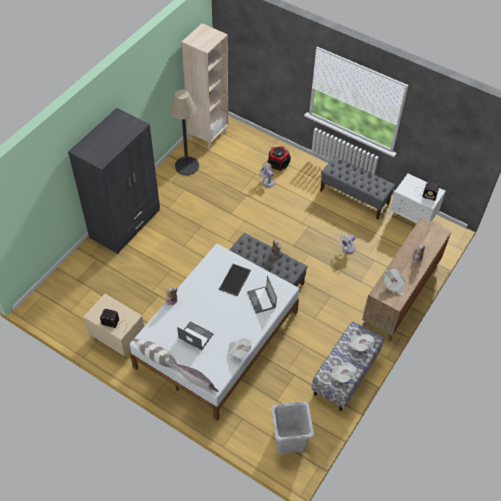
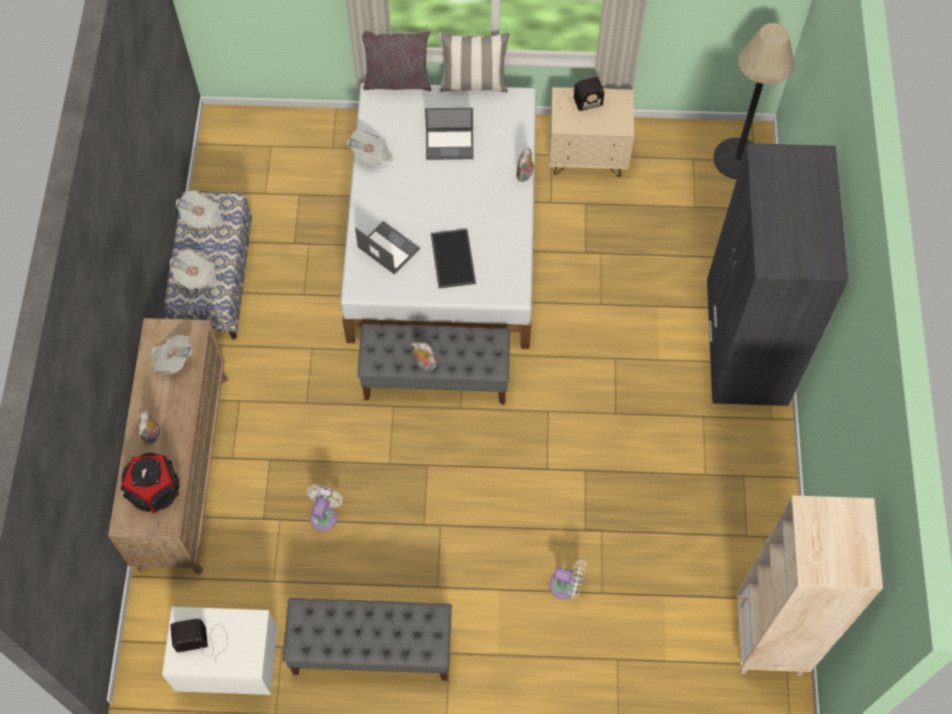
camera: 150 degrees right, 10 degrees up
(187, 166) = (746, 532): floor lamp -> floor lamp (737, 159)
(278, 164) = (574, 648): speaker -> speaker (154, 490)
(289, 440) = (251, 154): grey laundry basket -> none

